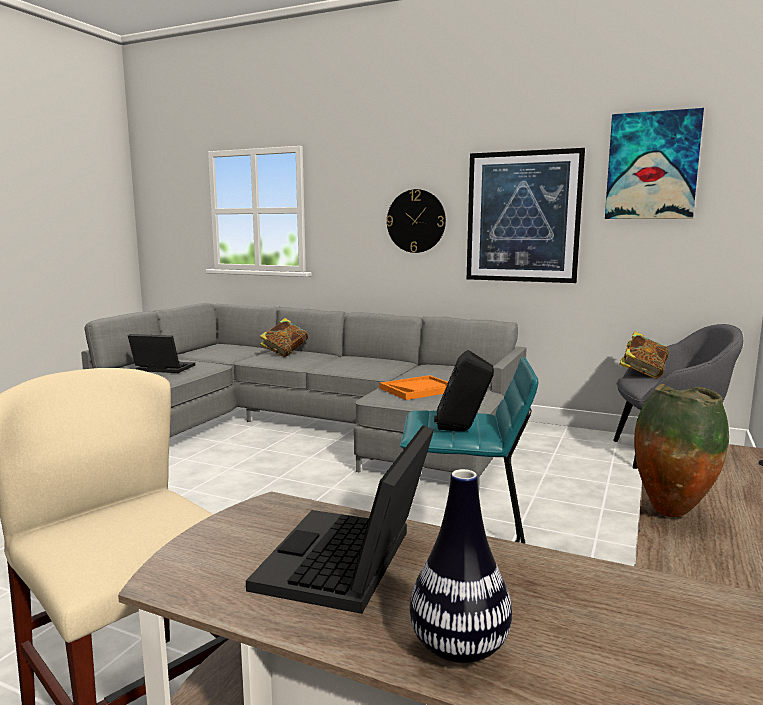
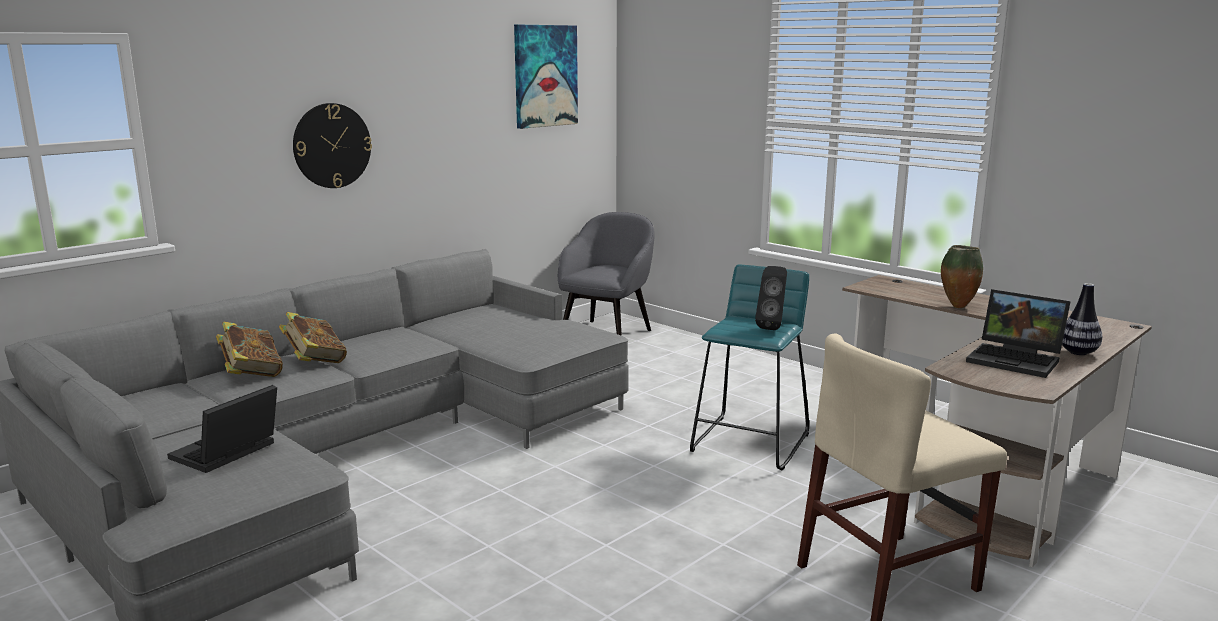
camera: 70 degrees left, 5 degrees up
(418, 389) = (532, 339): orange tray -> none
(522, 217) = (449, 131): picture -> none
(642, 374) = (578, 270): book -> book (315, 361)

